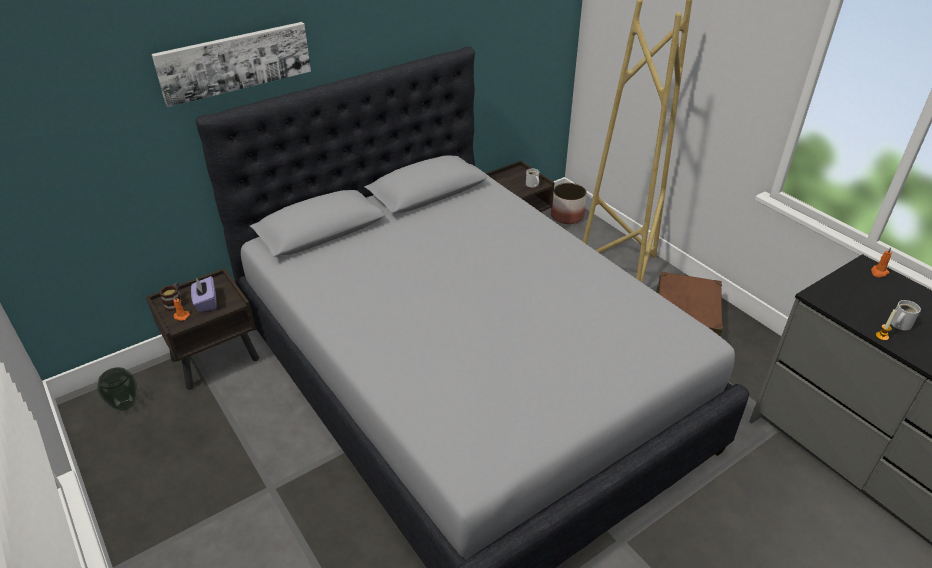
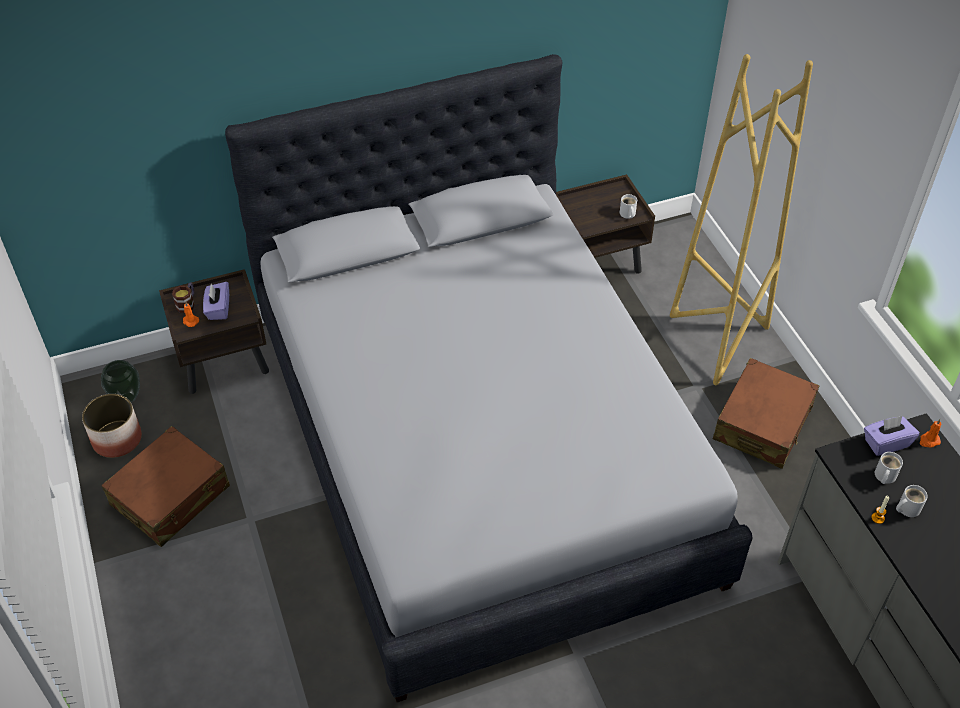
camera: 15 degrees right, 10 degrees up
(185, 484) = (171, 496): none -> brown suitcase
(235, 62) = (274, 70): picture -> none
(567, 216) = (682, 248): planter -> planter (117, 439)
(847, 280) = (886, 443): none -> purple tissue box
(863, 304) = (884, 476): none -> white mug

